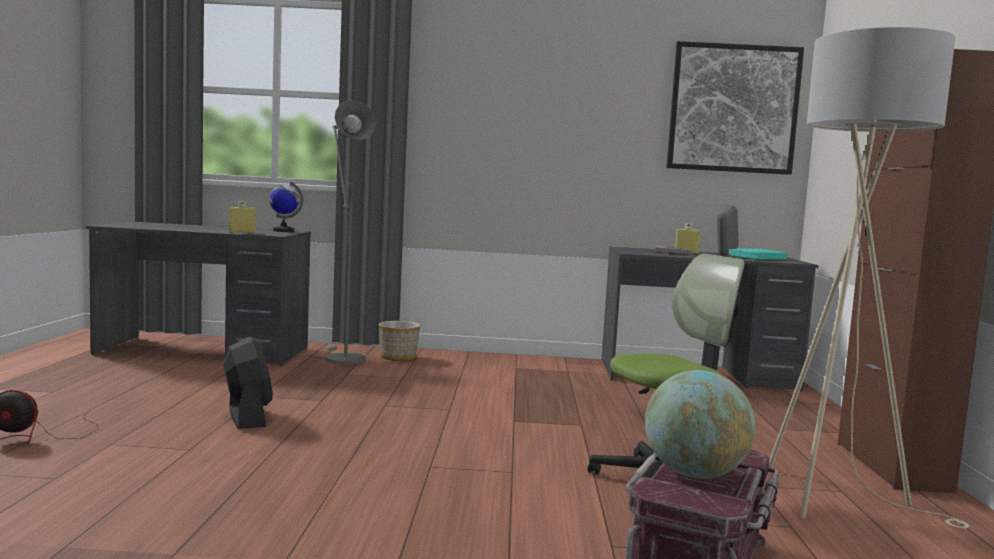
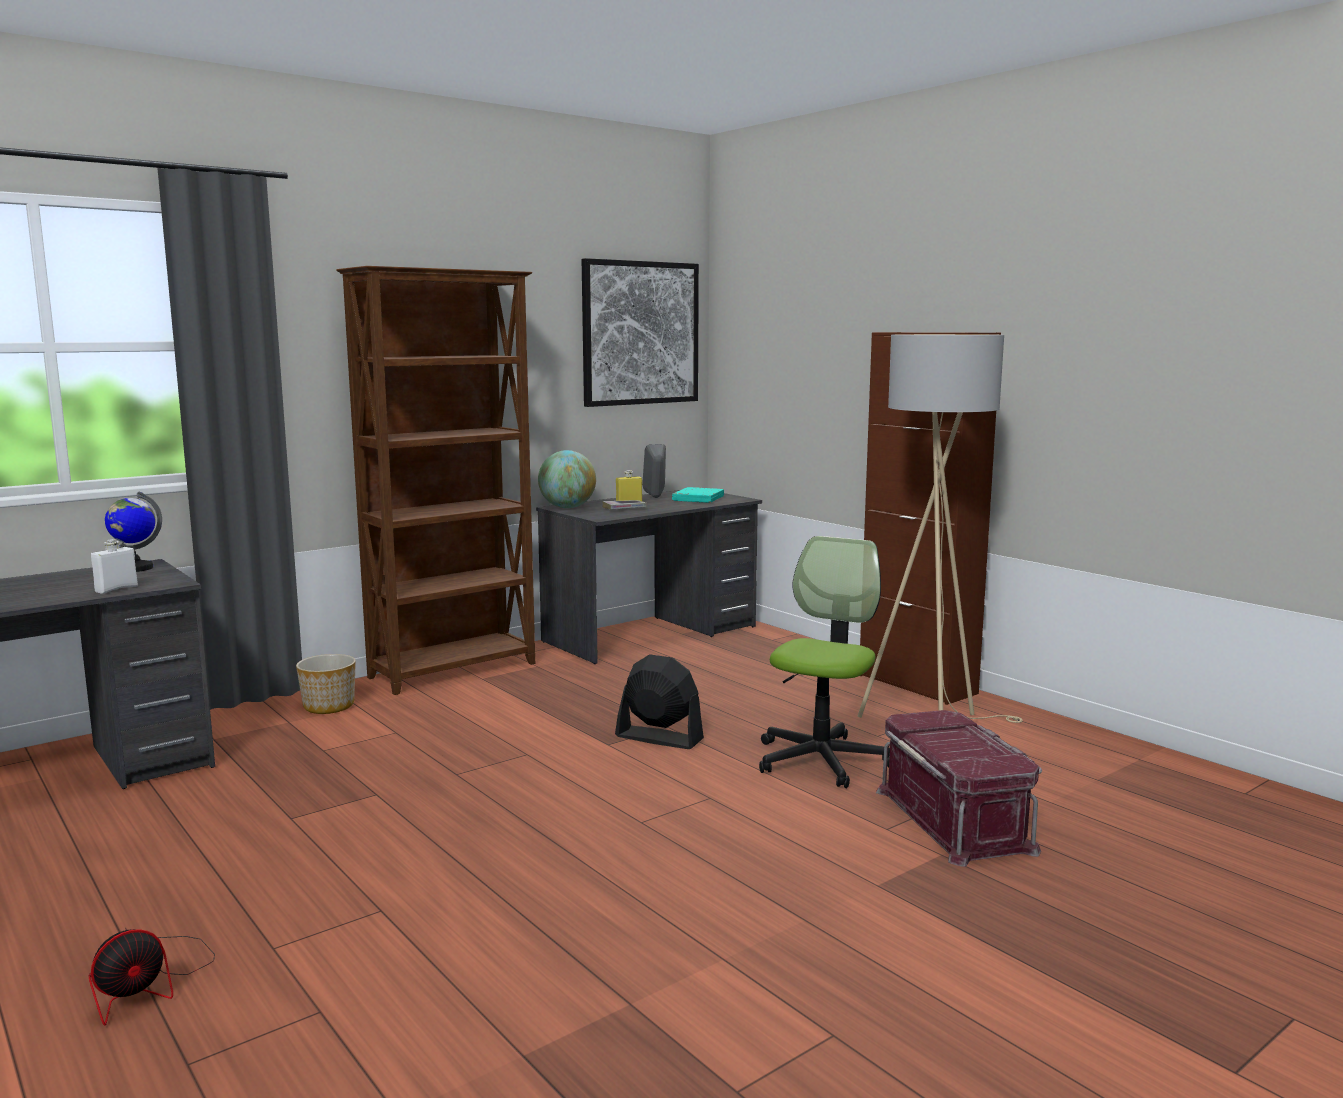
camera: 40 degrees left, 5 degrees up
(242, 232) = (116, 589): yellow bottle -> white bottle
(247, 416) = (343, 847): black fan -> black fan (658, 738)
(341, 358) = (262, 730): grey floor lamp -> none
(508, 360) = (455, 671): none -> brown bookcase
(694, 474) = (953, 746): globe -> globe (567, 507)

